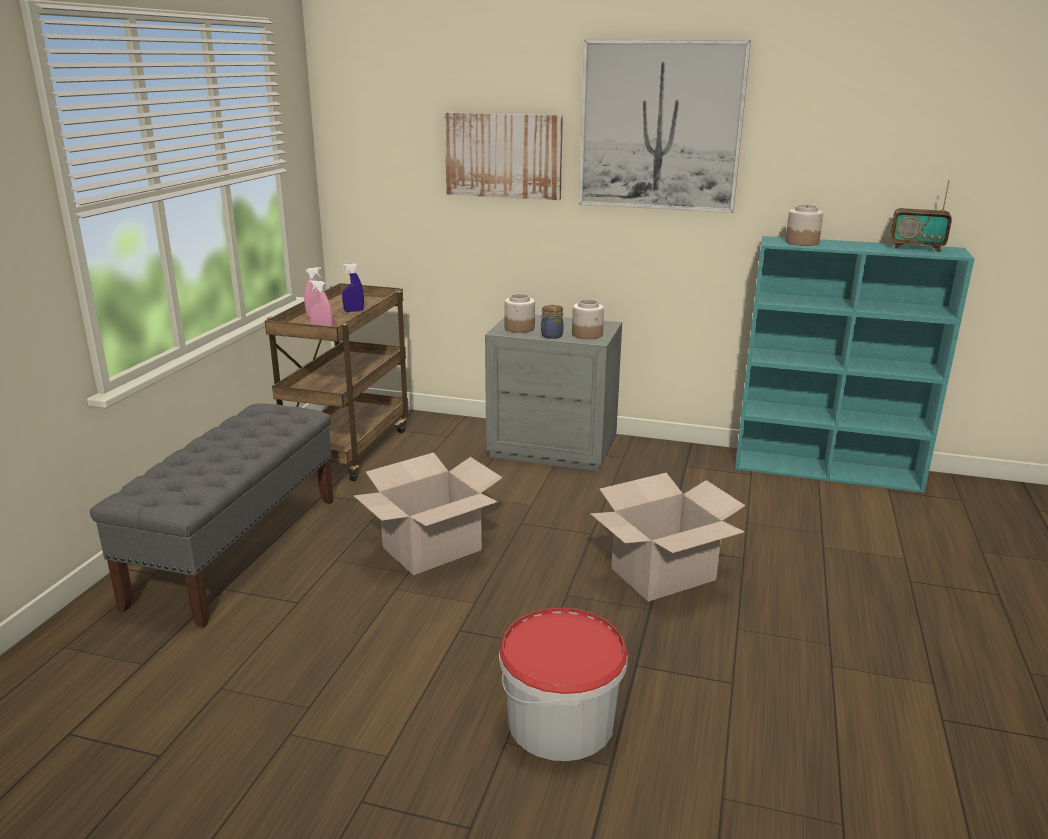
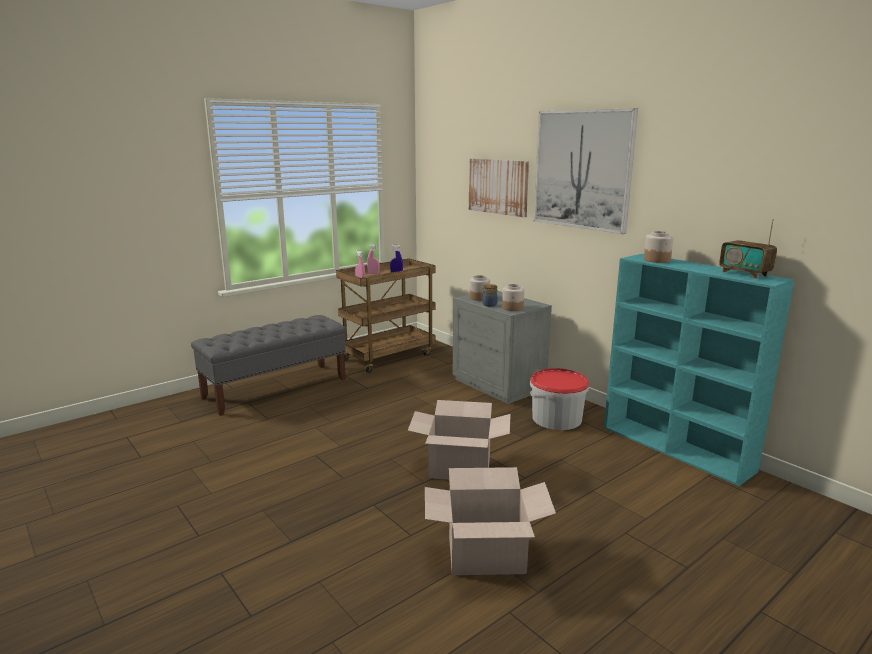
camera: 35 degrees right, 5 degrees down
(432, 548) = (358, 414): cardboard box -> cardboard box (486, 554)
(561, 721) = (299, 512): bucket -> bucket (557, 418)

